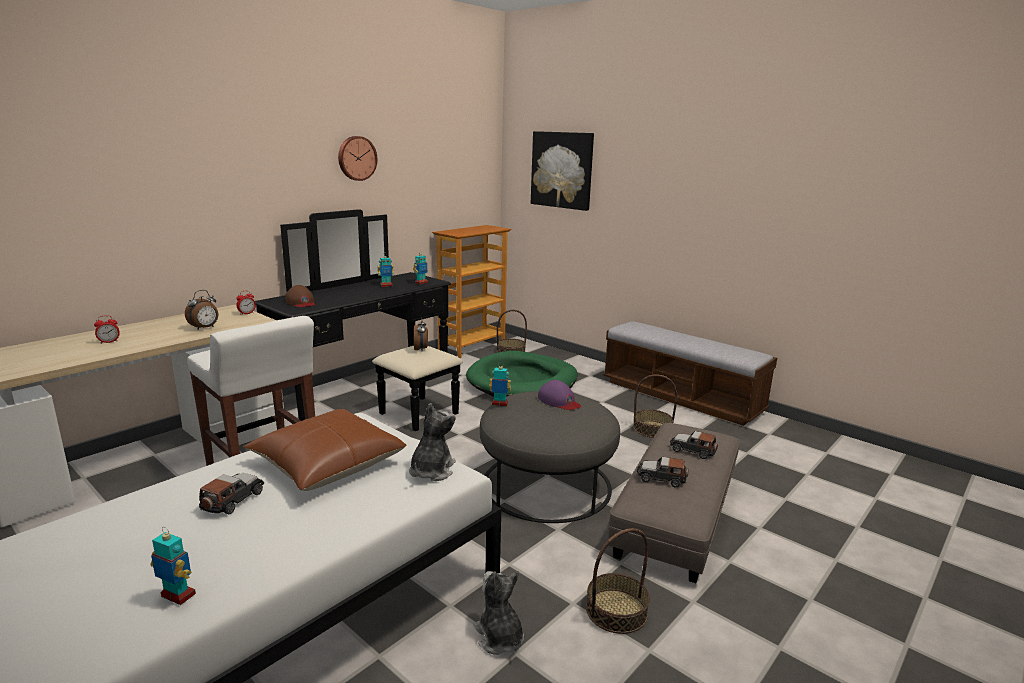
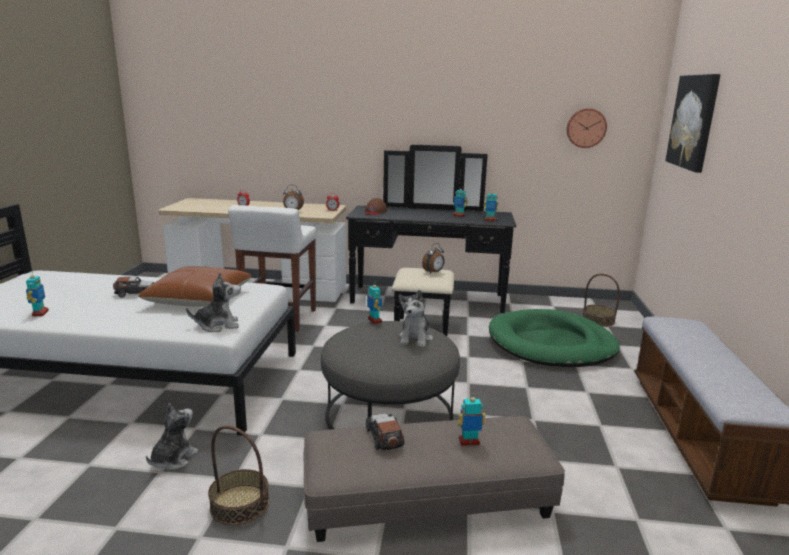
camera: 55 degrees right, 0 degrees up
(356, 158) = (465, 101): wall clock -> wall clock (586, 128)
(471, 346) = (572, 303): bookcase -> none
(559, 401) = (415, 338): purple cap -> plush toy
(652, 429) = (580, 437): basket -> none
(692, 450) = (469, 442): toy car -> toy robot

